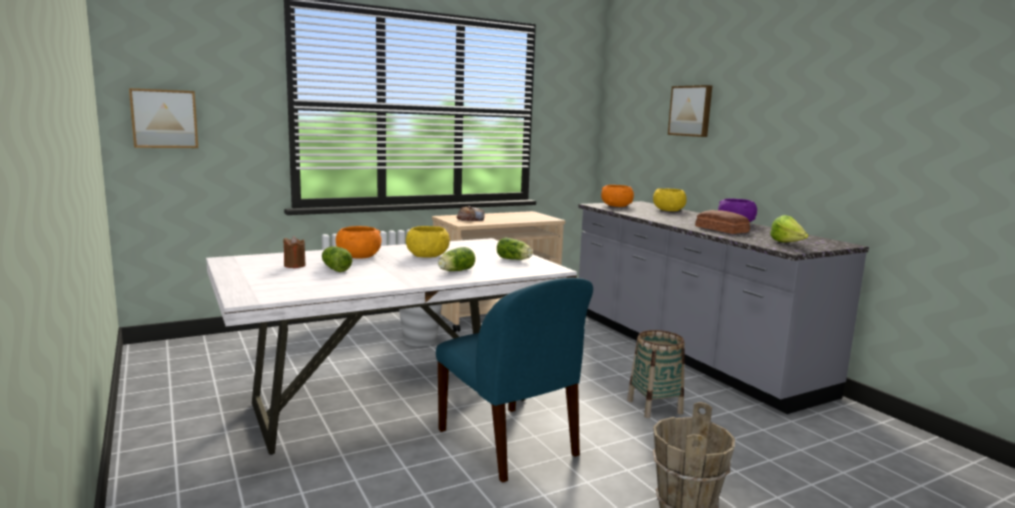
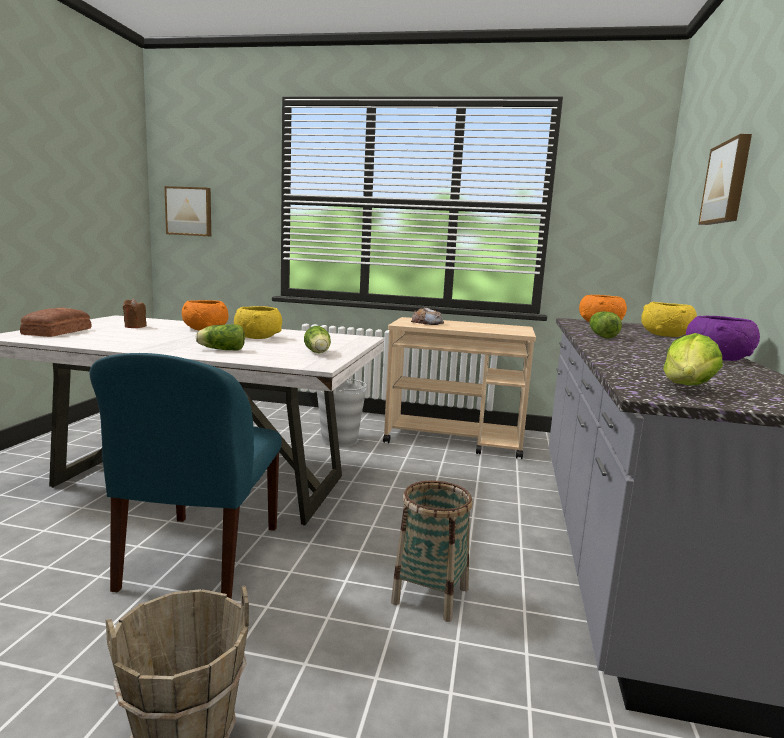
camera: 40 degrees right, 0 degrees up
(335, 268) = (148, 332): lettuce -> lettuce (601, 335)
(721, 229) = (643, 358): bread -> bread (55, 332)

